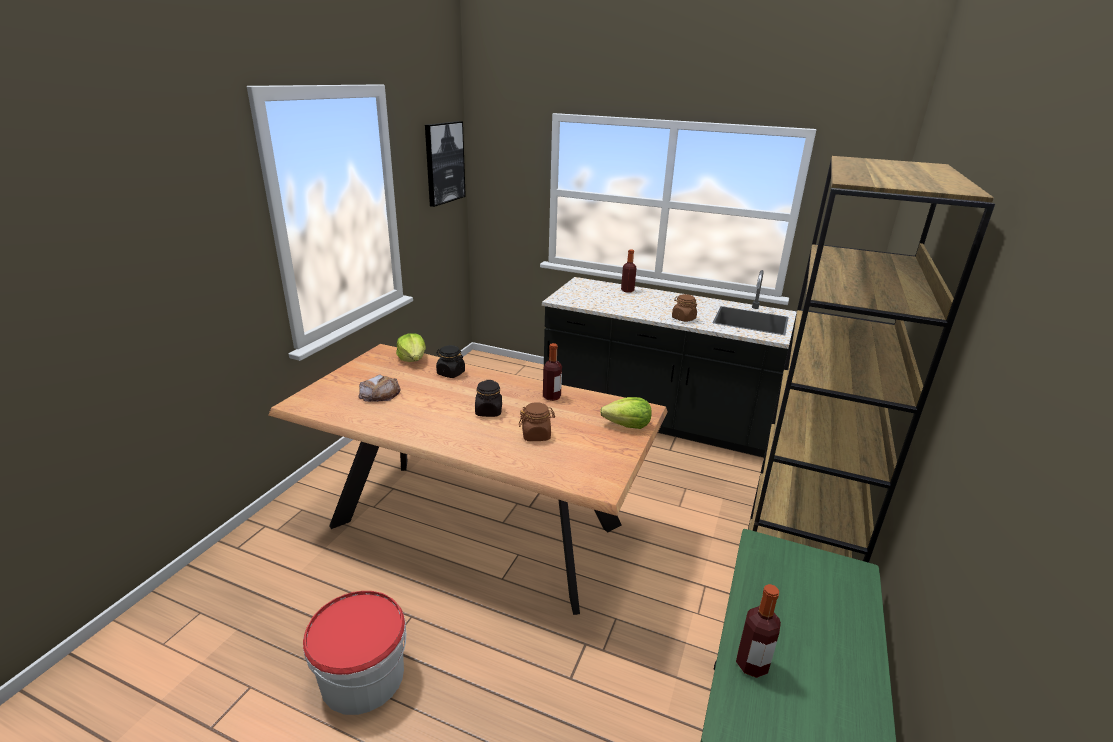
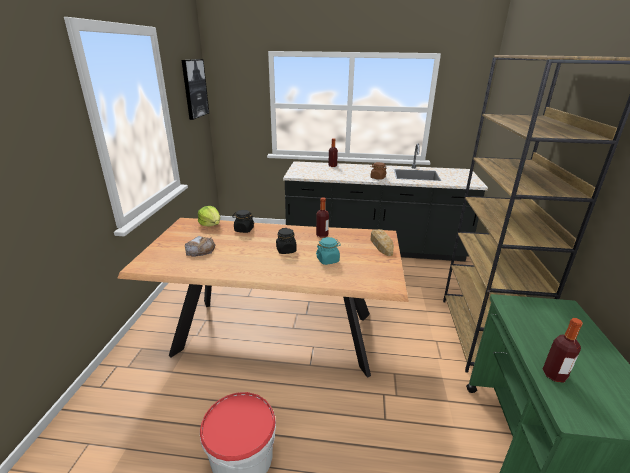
camera: 15 degrees left, 0 degrees up
(536, 435) = (328, 260): brown jar -> turquoise jar
(627, 425) = (381, 245): lettuce -> bread

